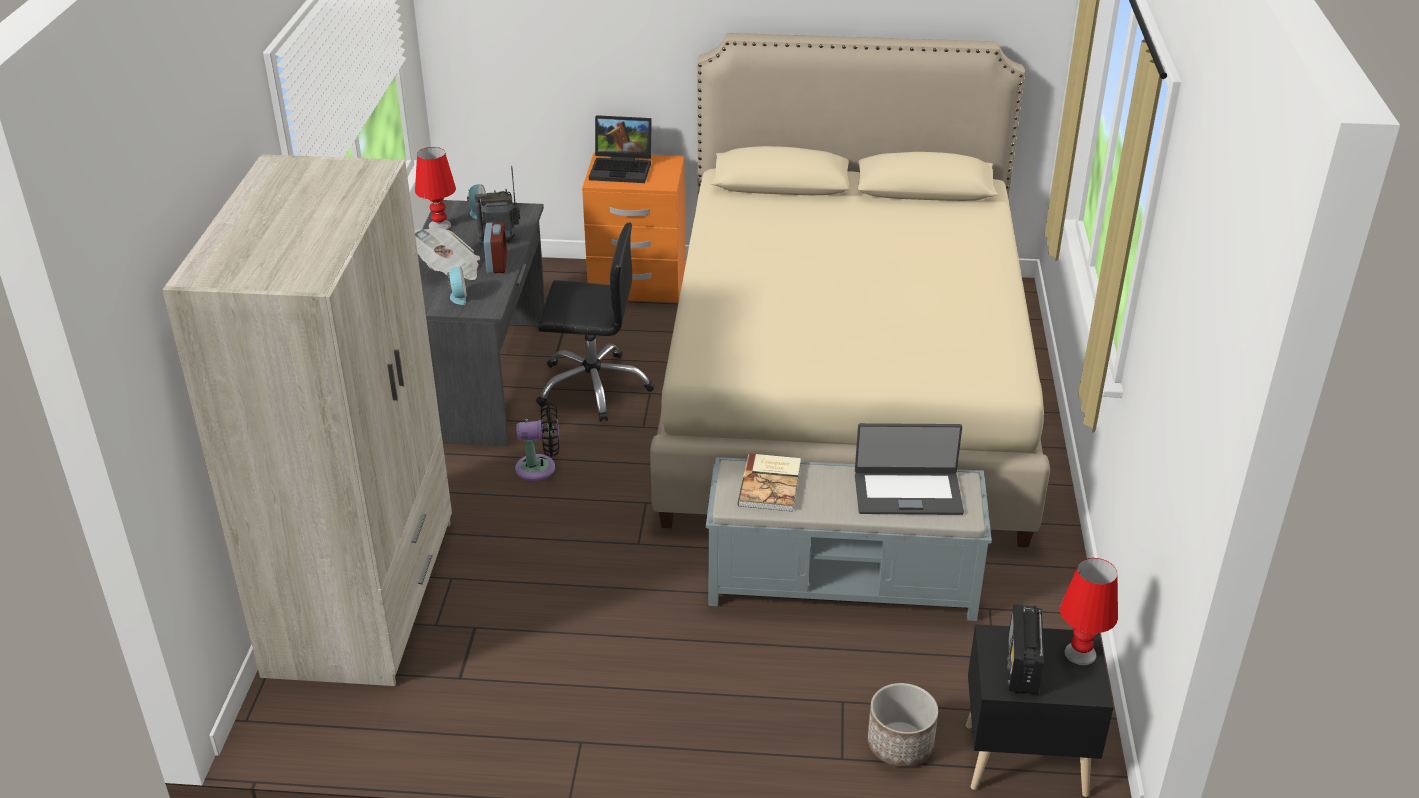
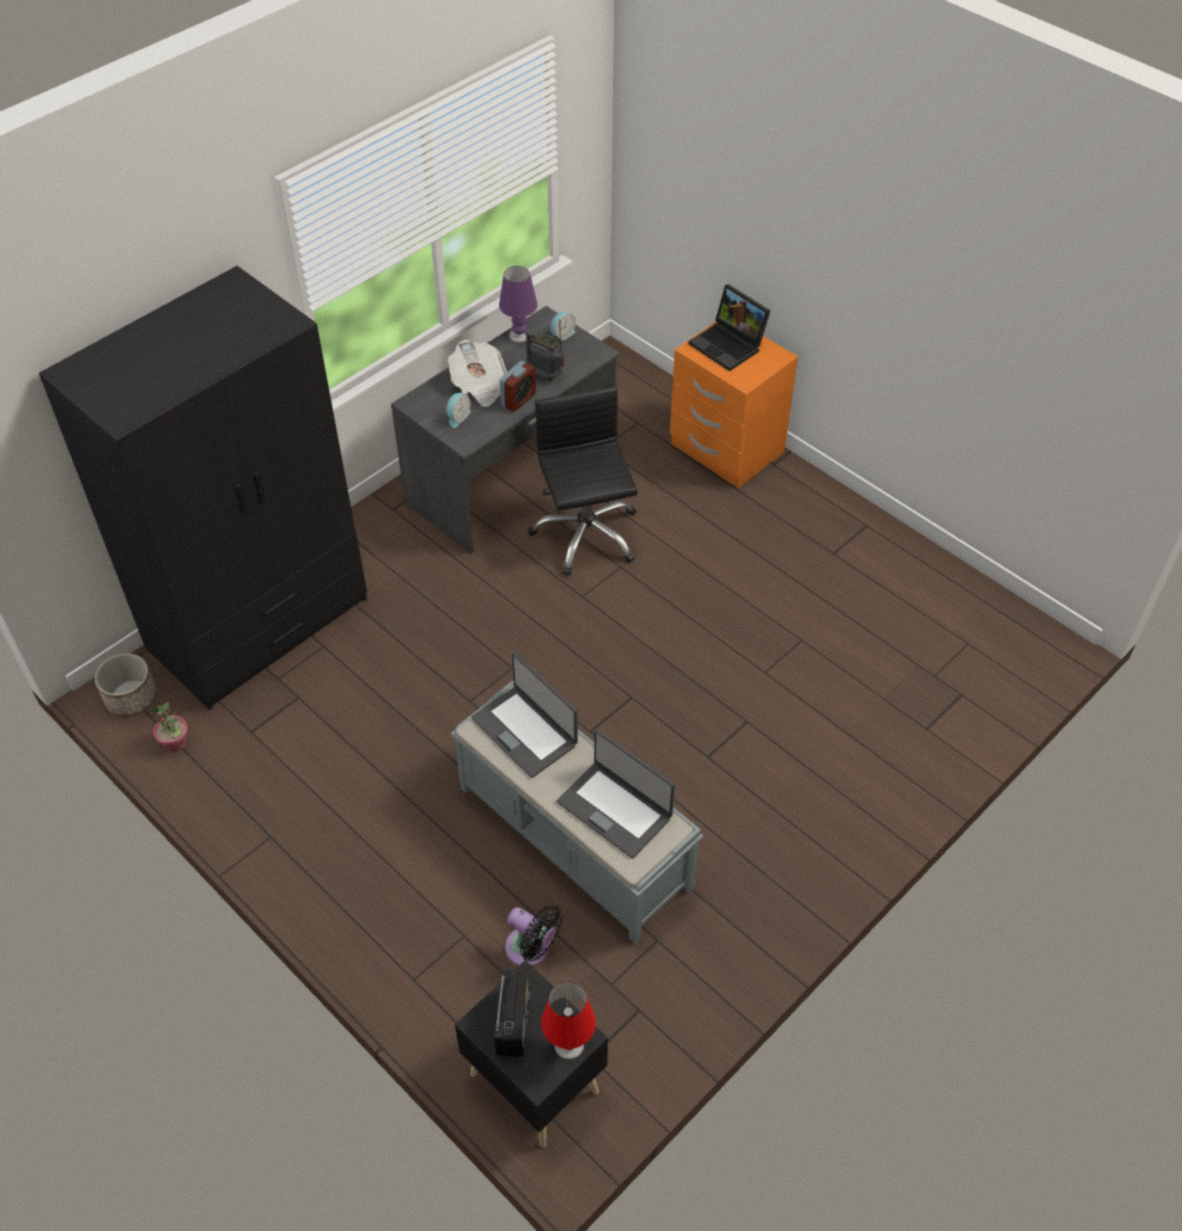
camera: 40 degrees right, 15 degrees up
(364, 595) = (260, 624): beige wardrobe -> black wardrobe
(392, 731) = (176, 744): none -> potted plant
(439, 225) = (520, 335): red table lamp -> purple table lamp
(540, 468) = (472, 588): black fan -> black fan (531, 950)
(593, 386) = (585, 534): black office chair -> black office chair turned 150 degrees counterclockwise
(771, 484) = (525, 731): book -> laptop
(844, 390) = (777, 659): beige bed -> none
(899, 745) = (462, 1000): planter -> planter (131, 699)
(1022, 667) = (513, 1021): radio -> radio turned 135 degrees clockwise

